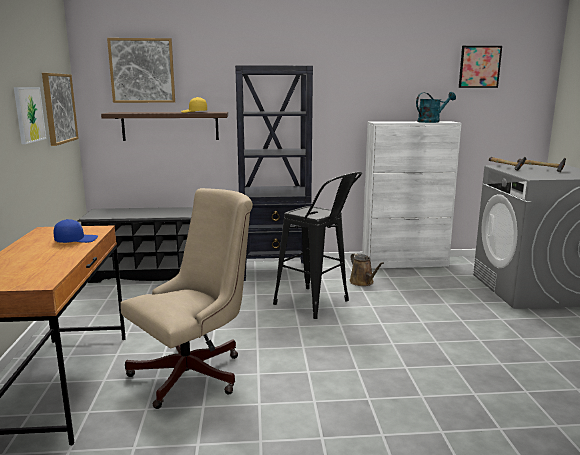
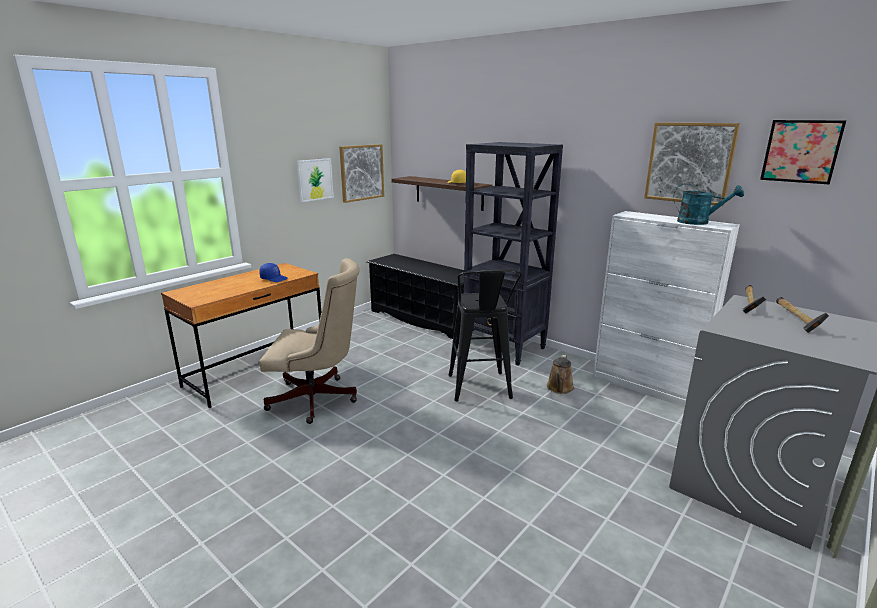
camera: 45 degrees right, 5 degrees up
(142, 70) = (432, 142): picture -> picture (689, 163)

